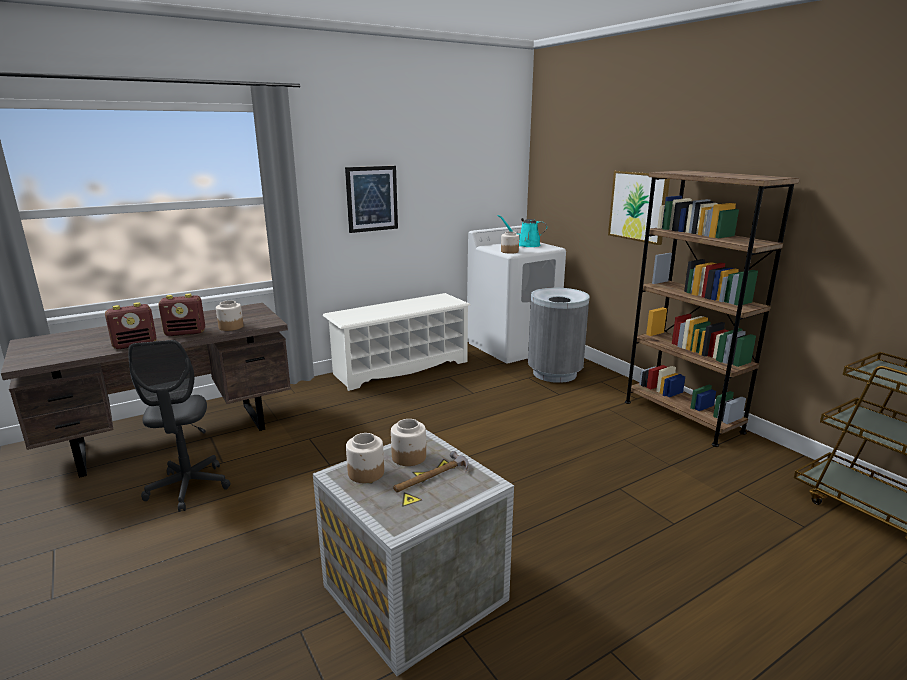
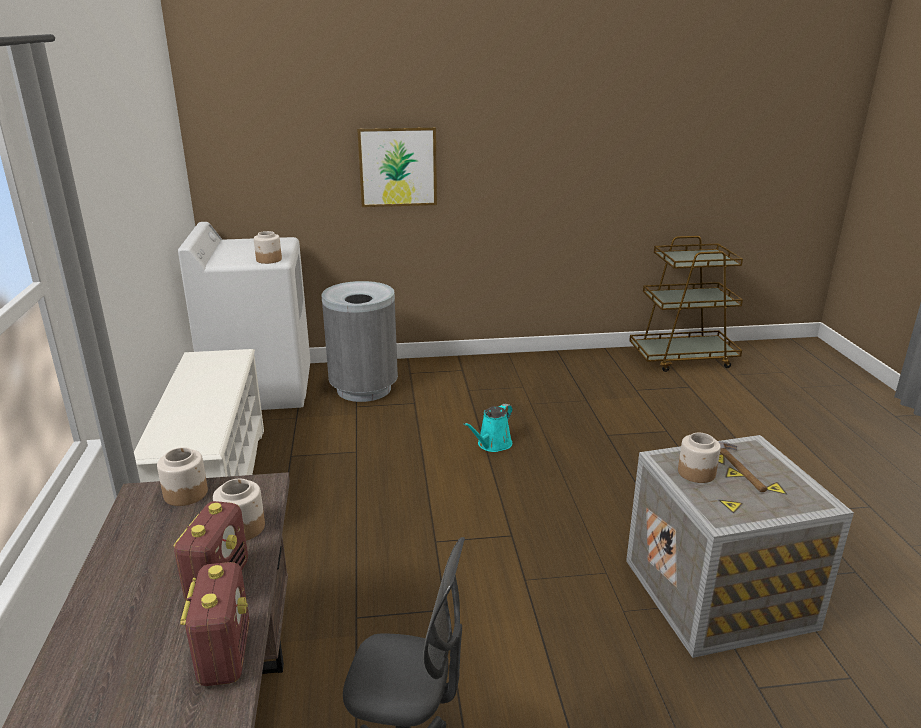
camera: 65 degrees left, 5 degrees up
(366, 473) = (722, 502): jar -> jar (186, 493)
(371, 199) = (115, 234): picture -> none
(526, 245) = (250, 247): turquoise watering can -> turquoise watering can (492, 445)
(682, 416) = (513, 365): brown bookcase -> none

